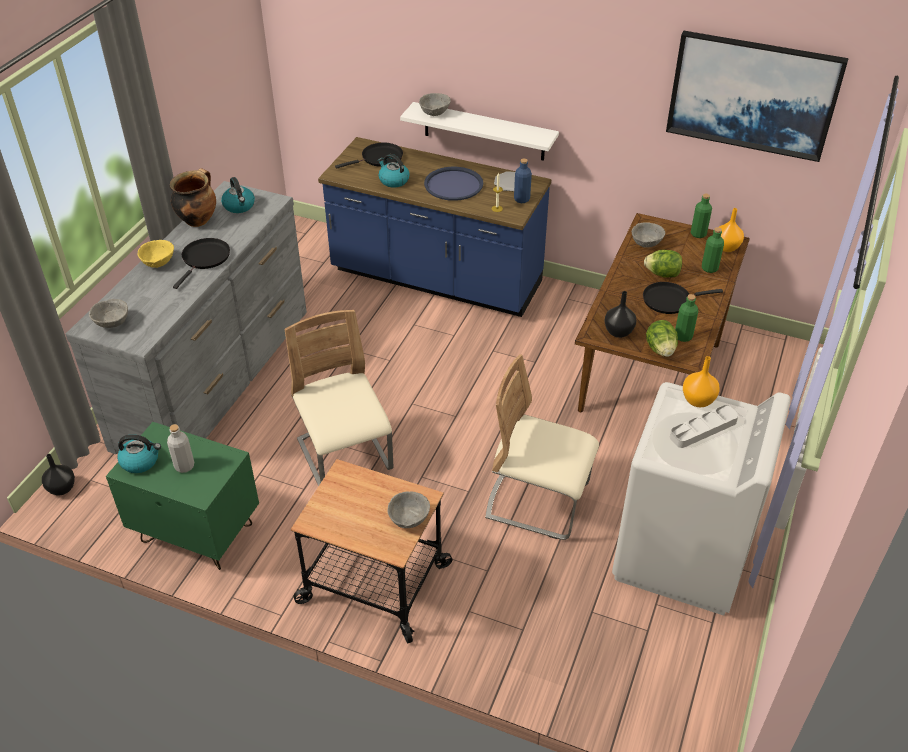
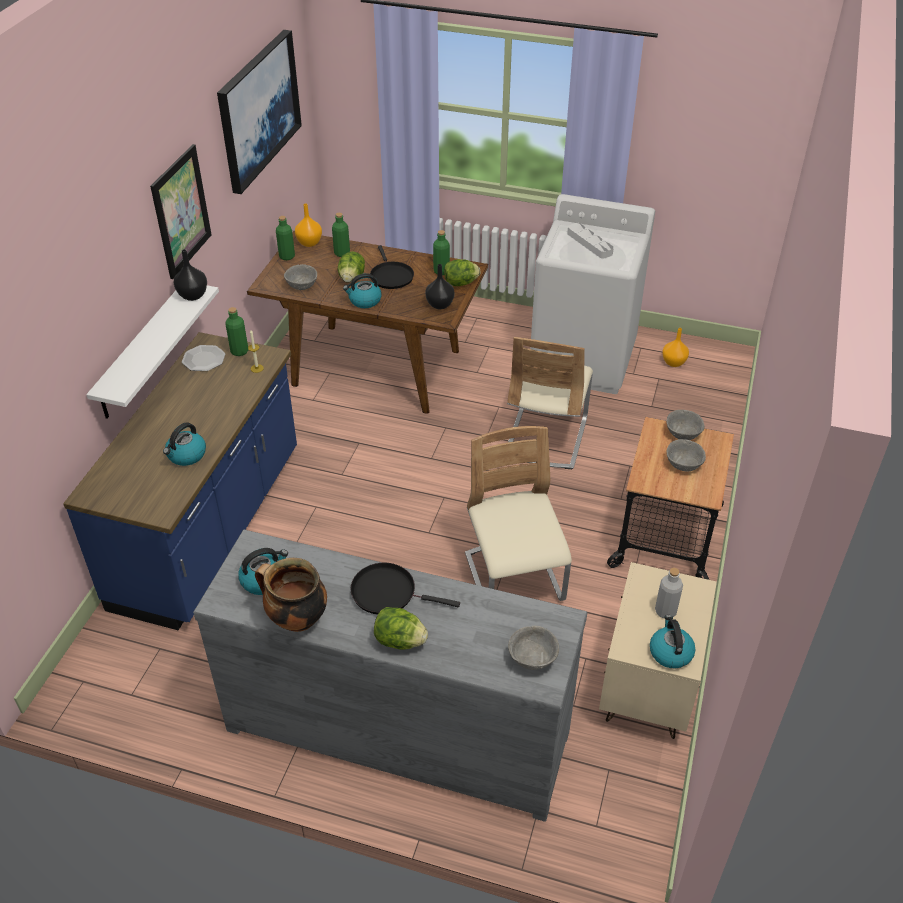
camera: 95 degrees left, 0 degrees up
(62, 488) = (616, 856): black vase -> black vase (192, 296)
(159, 263) = (399, 641): yellow bowl -> lettuce
(197, 534) = (648, 690): green nightstand -> beige nightstand
(345, 456) = (514, 579): beige chair -> beige chair turned 105 degrees clockwise
(379, 158) = (128, 473): black frying pan -> none
(435, 113) = (123, 373): grey bowl -> grey bowl (683, 464)
(453, 185) = (202, 404): blue tray -> none
(521, 199) = (239, 351): blue bottle -> green bottle
(580, 80) = (181, 211): none -> picture
(623, 281) = (364, 301): none -> kettle
(697, 400) = (558, 244): orange vase -> orange vase (673, 363)

